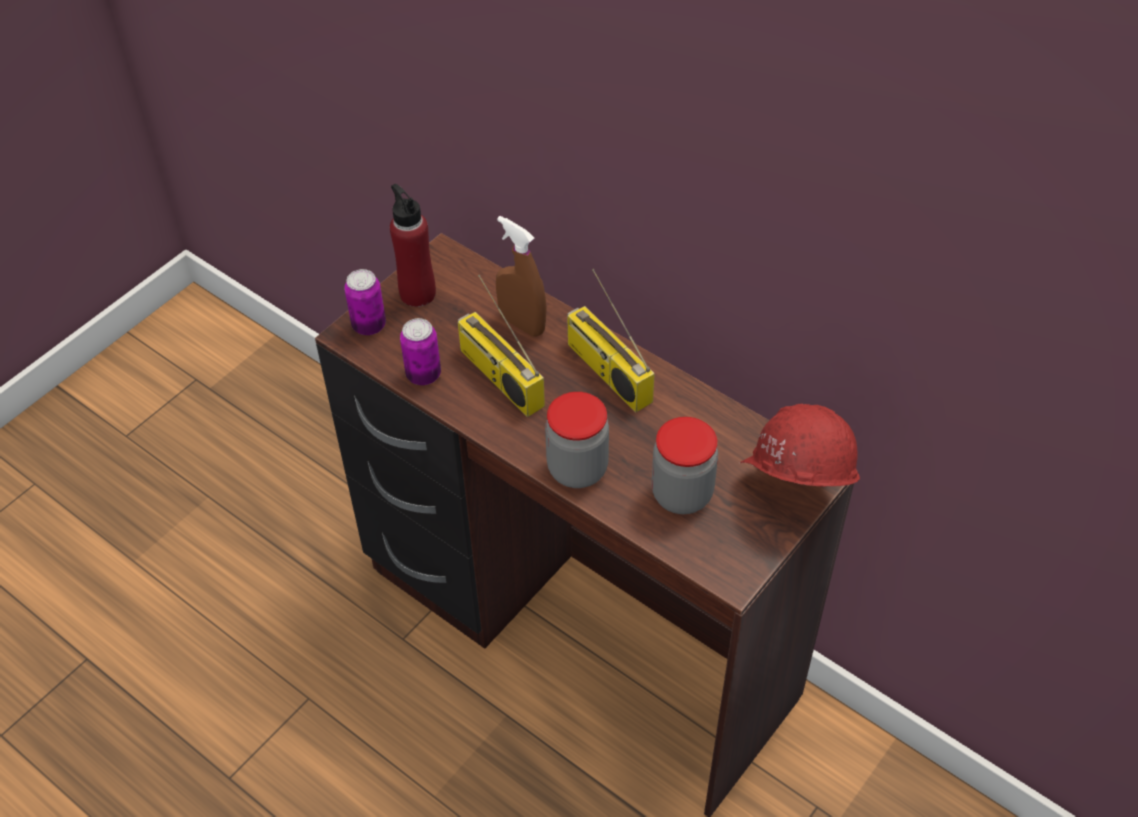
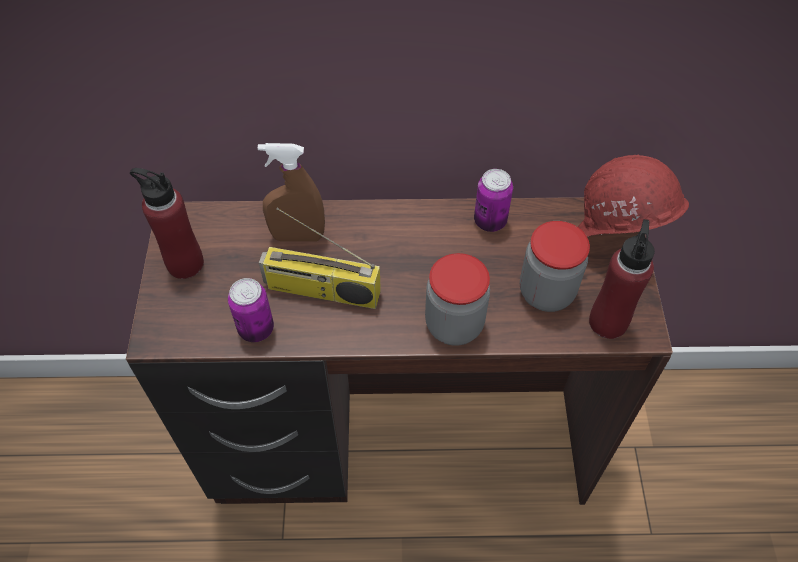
camera: 40 degrees left, 5 degrees up
(369, 325) = (167, 317): can -> can (490, 221)
(606, 372) = (400, 234): radio -> none
(710, 551) = (608, 322): none -> red bottle

